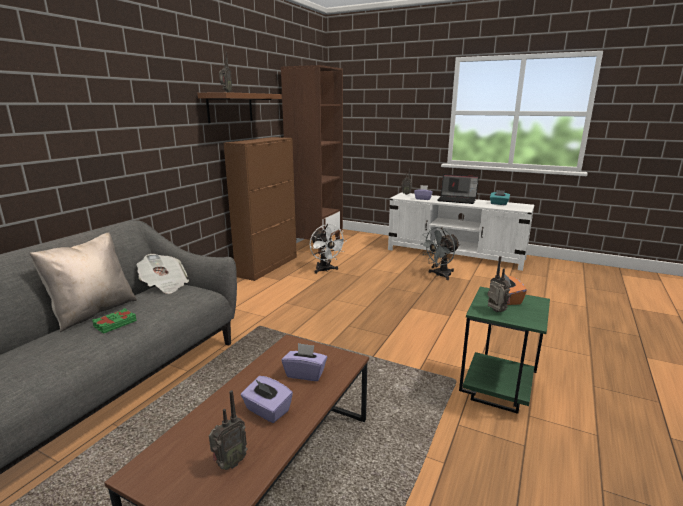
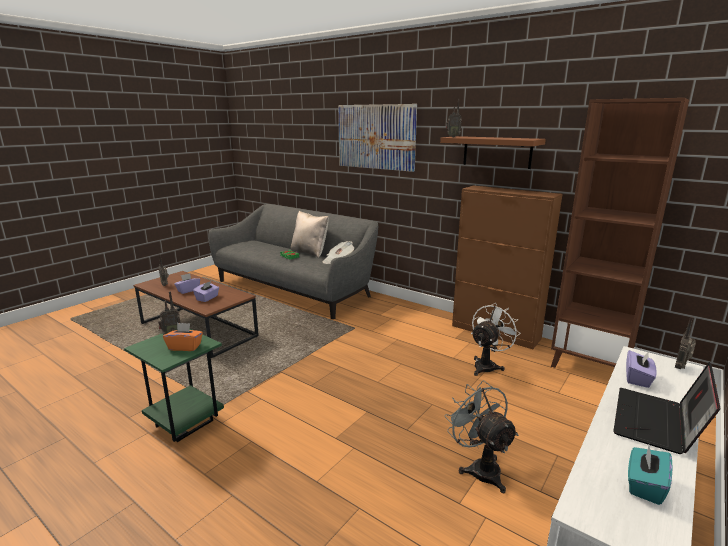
camera: 100 degrees right, 0 degrees up
(98, 94) = (376, 137): none -> picture
(325, 270) = (487, 365): white fan -> white fan turned 150 degrees clockwise

